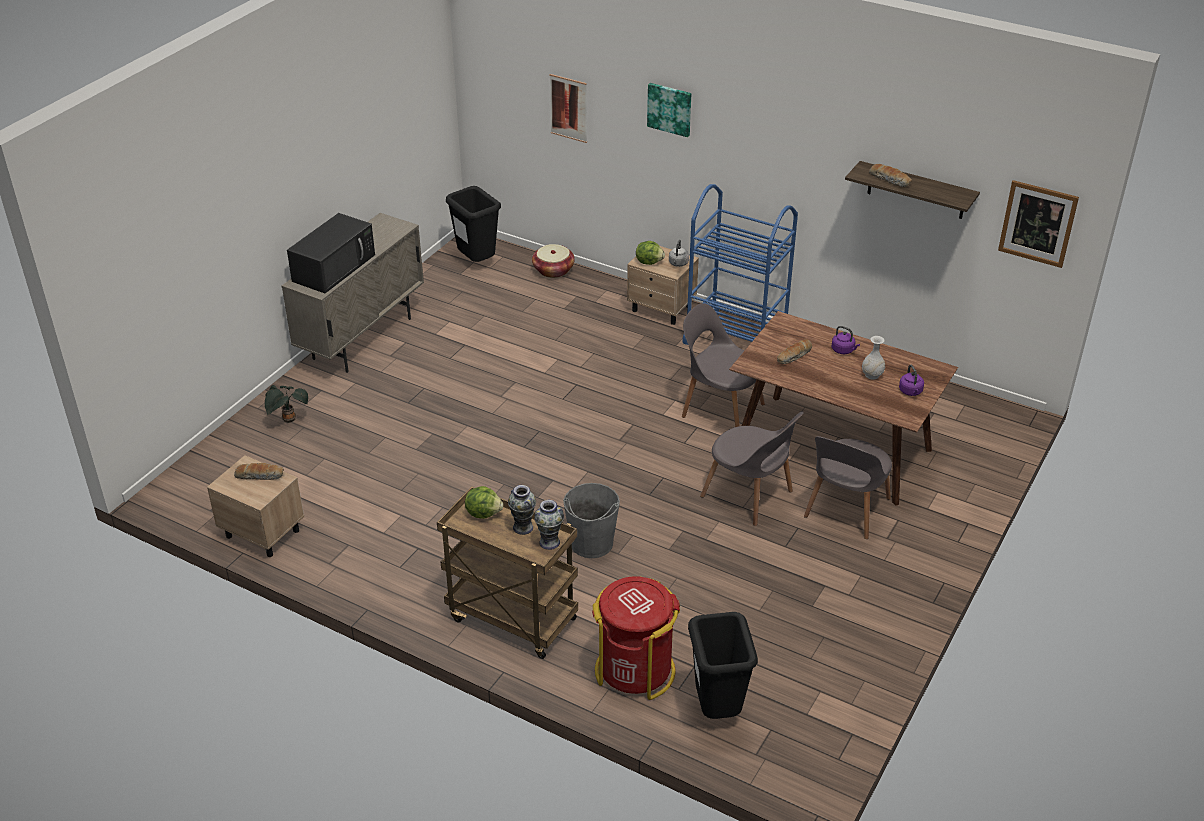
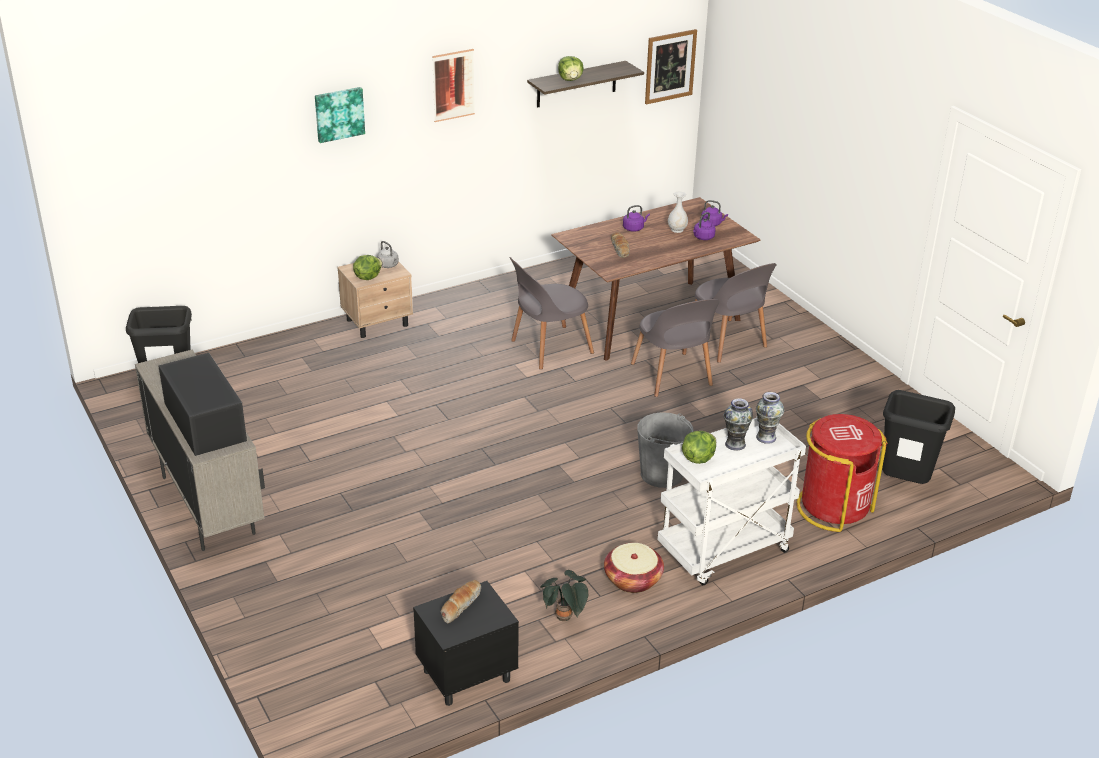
camera: 60 degrees left, 5 degrees down
(262, 533) = (465, 676): beige nightstand -> black nightstand
(288, 420) = (292, 601): potted plant -> potted plant (564, 618)
(510, 619) = (724, 552): brown cart -> white cart
(553, 270) = (243, 354): basket -> basket (633, 580)
(568, 108) = (221, 166): picture -> picture (453, 85)
(736, 339) = (463, 305): blue cart -> none
(749, 496) = (672, 377): grey chair -> grey chair turned 90 degrees clockwise
(875, 395) = (703, 237): none -> purple kettle
(890, 180) = (570, 80): bread -> lettuce

